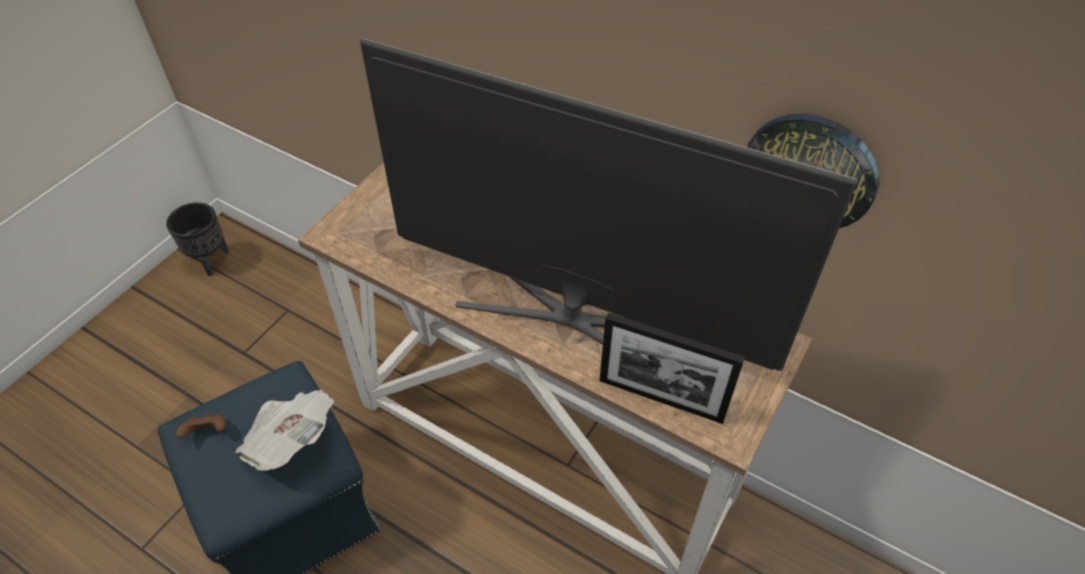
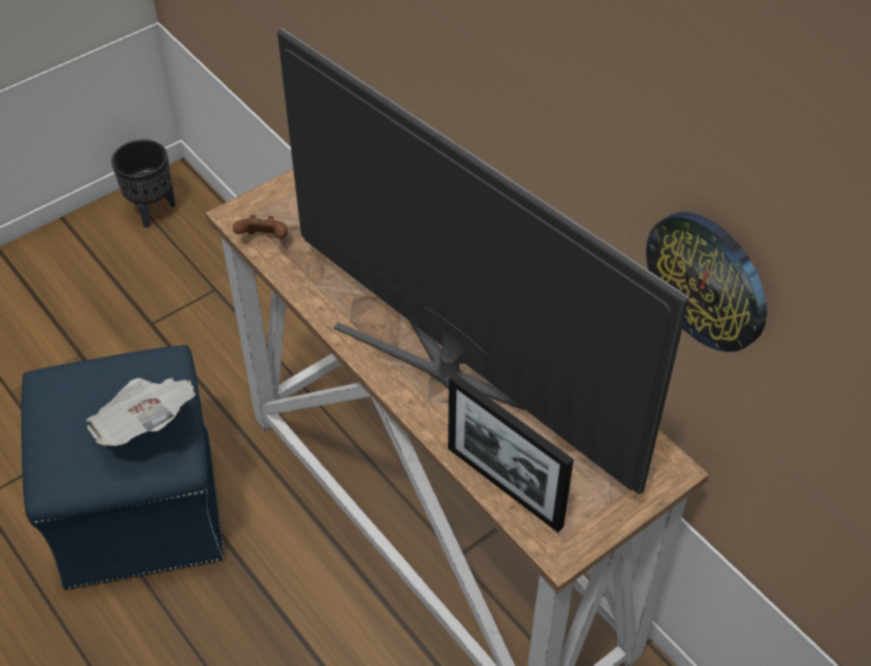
camera: 20 degrees right, 0 degrees up
(208, 432) = (68, 392): brown game controller -> brown game controller (264, 240)

